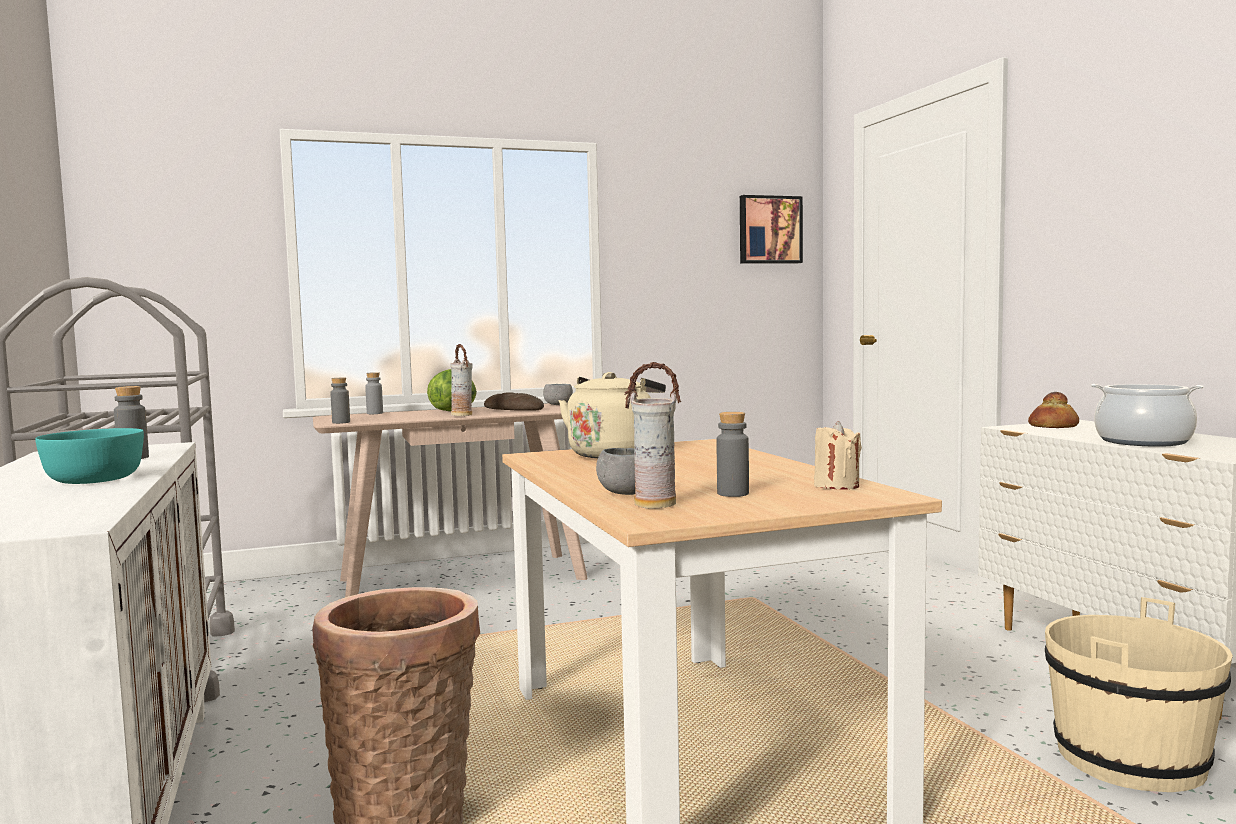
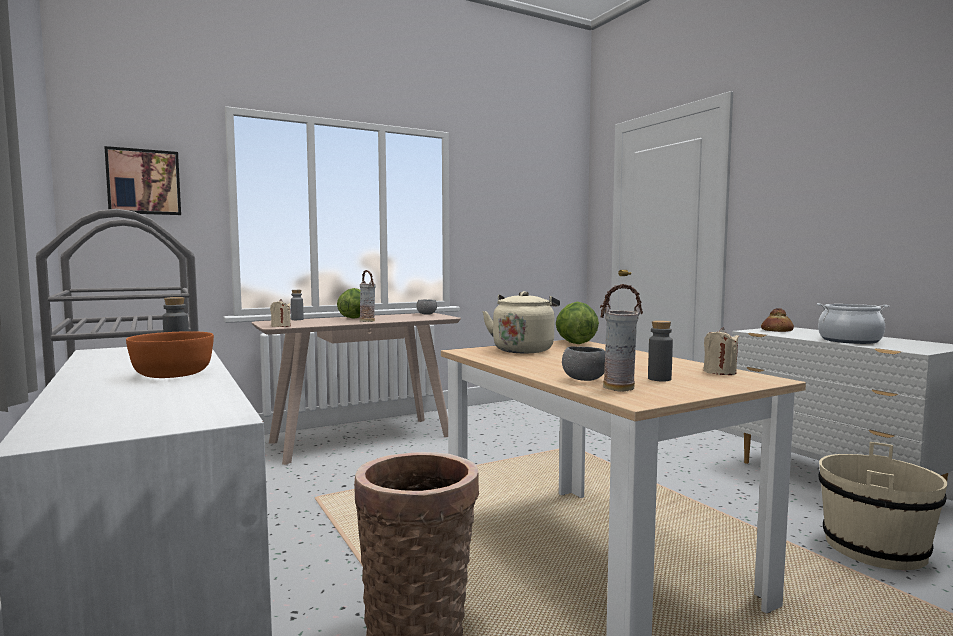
camera: 10 degrees left, 0 degrees up
(93, 479) = (171, 374): turquoise bowl -> orange bowl
(341, 422) = (281, 326): grey bottle -> beige candle
(513, 409) = (398, 317): bread -> none
(700, 445) = (575, 343): none -> lettuce
(769, 230) = (556, 198): picture -> picture (144, 182)

